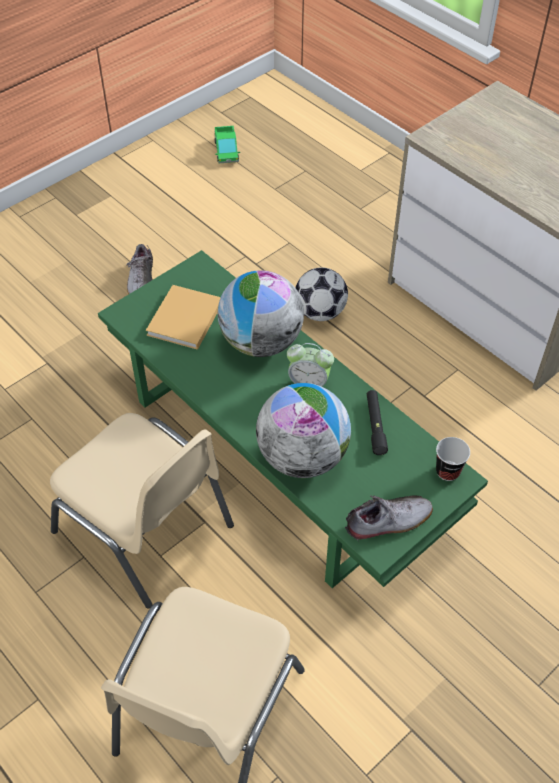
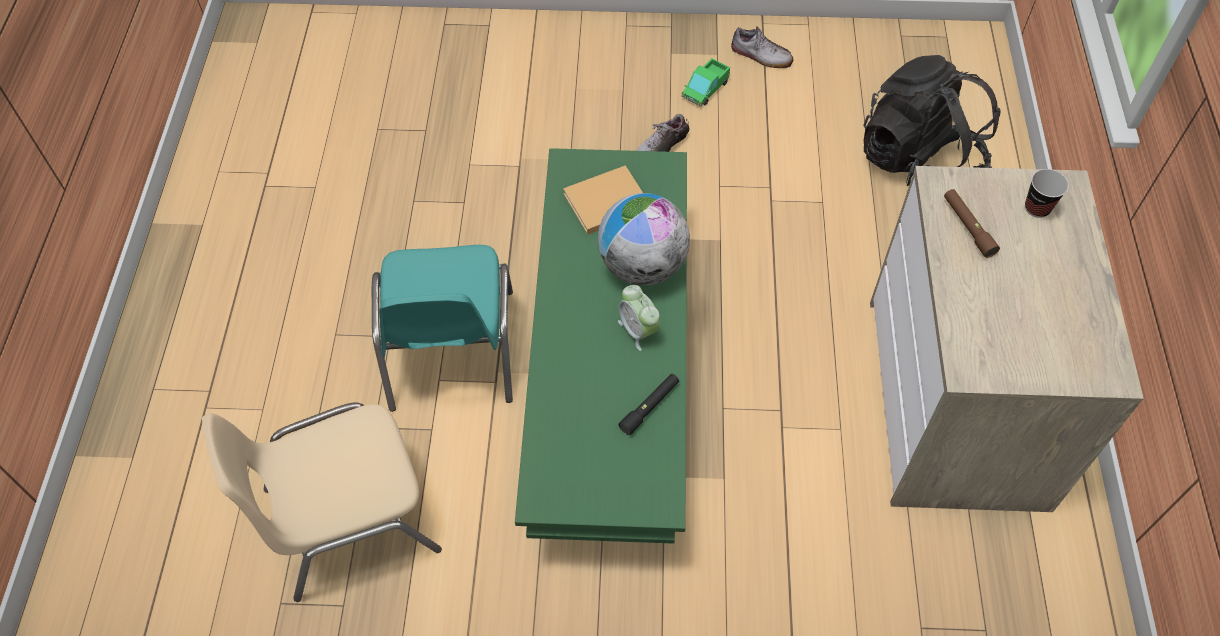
camera: 45 degrees right, 5 degrees up
(146, 529) = (450, 352): beige chair -> turquoise chair
(226, 151) = (863, 77): toy truck -> toy truck (705, 89)
(302, 457) = (565, 384): globe -> none
(320, 182) = (917, 164): none -> black backpack
(320, 312) = (777, 284): football -> none
(389, 521) = (568, 489): shoe -> shoe (761, 55)
(448, 471) = (661, 492): cup -> cup (1037, 208)
(478, 151) = (968, 227): none -> brown flashlight

